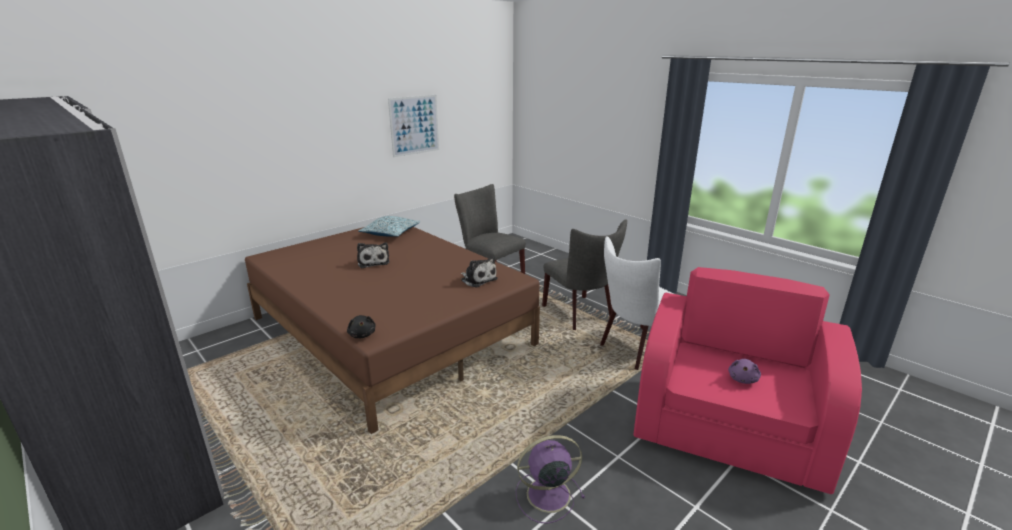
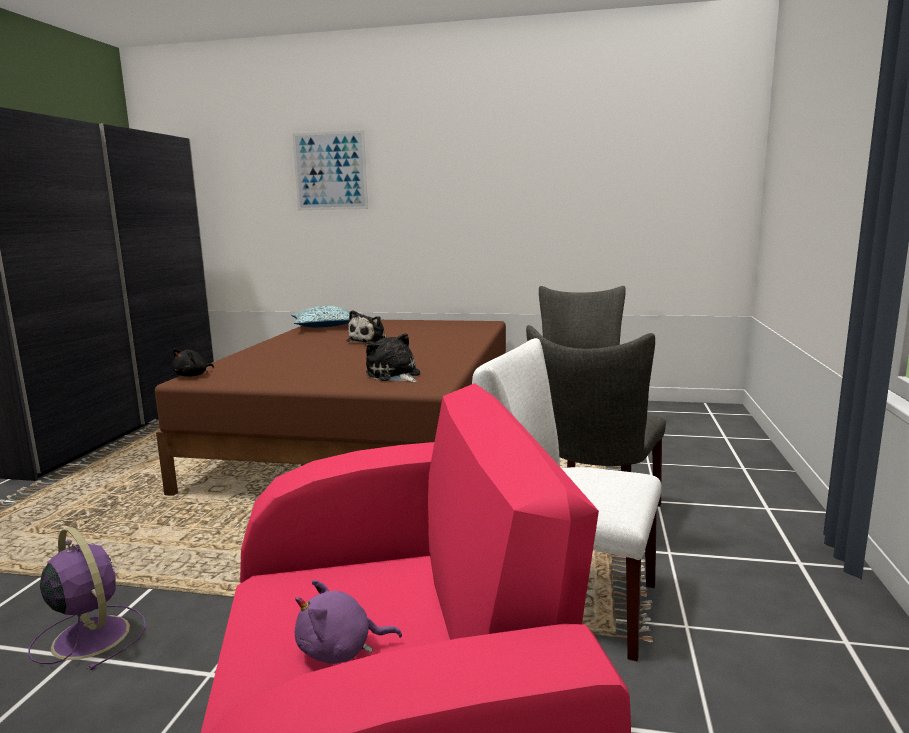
camera: 55 degrees right, 10 degrees down
(391, 233) = (459, 328): pillow -> pillow (324, 326)
(414, 125) = (552, 194): picture -> picture (330, 171)
(478, 279) = (394, 375): plush toy -> plush toy turned 135 degrees clockwise

